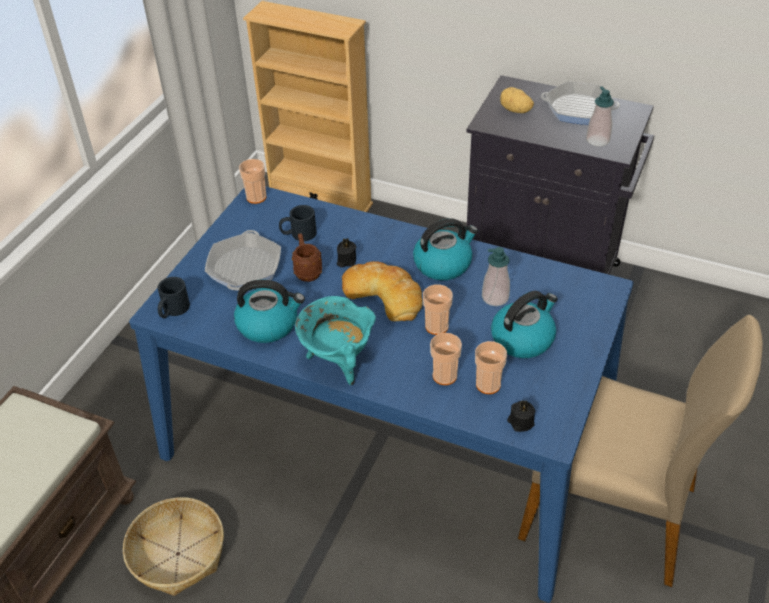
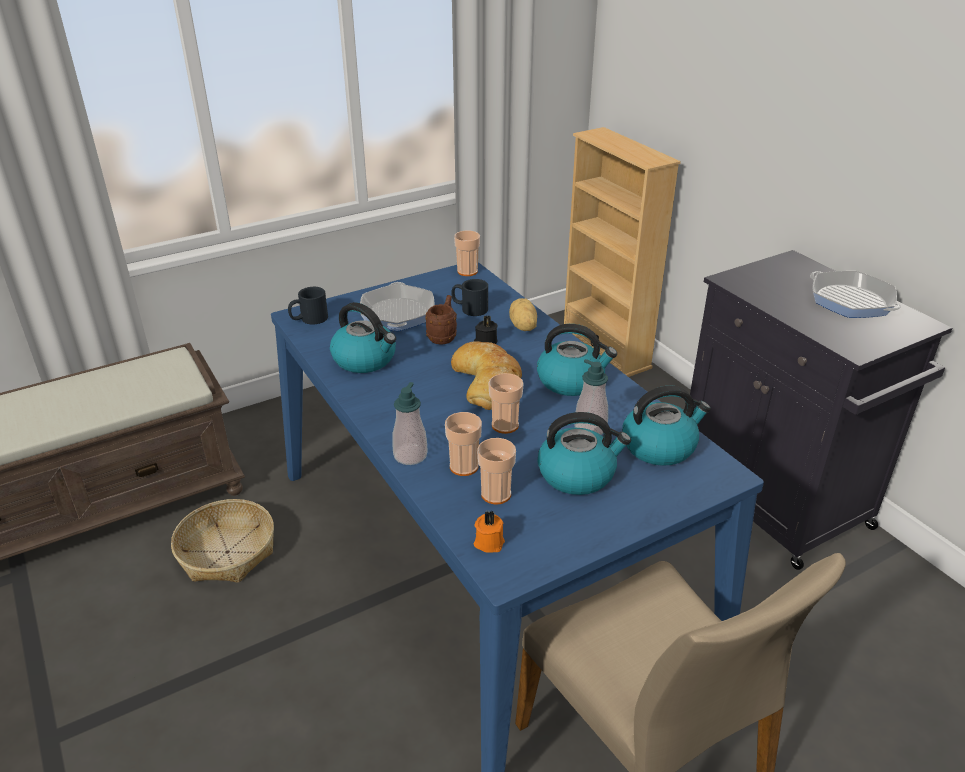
camera: 35 degrees right, 10 degrees down
(244, 267) = (397, 313): frying pan -> frying pan turned 45 degrees counterclockwise
(338, 361) = (386, 411): turquoise cooking pot -> none
(515, 110) = (774, 280): potato -> potato (522, 327)
(520, 422) = (488, 542): black candle -> orange candle
(551, 288) = (659, 446): none -> kettle
(597, 140) = (842, 333): soap dispenser -> soap dispenser (410, 455)

